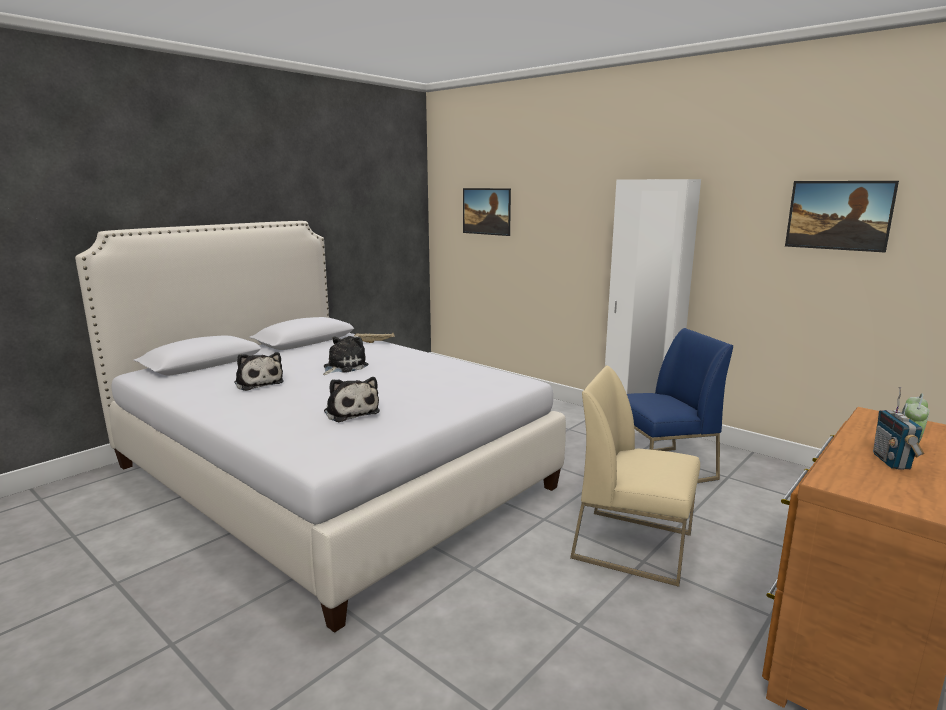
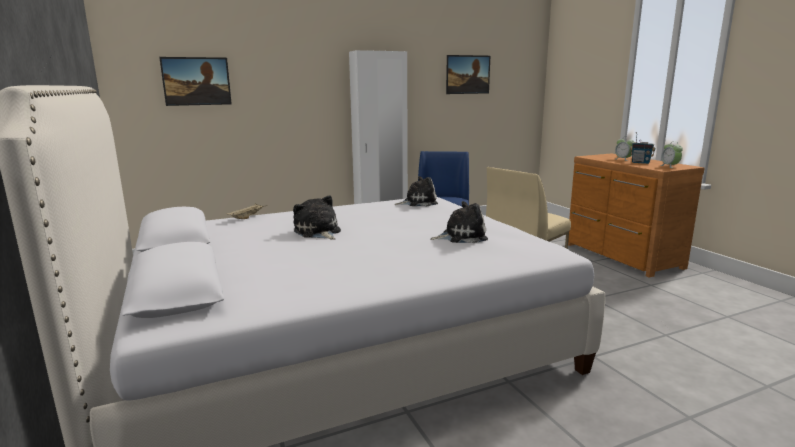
camera: 65 degrees left, 0 degrees up
(258, 383) = (324, 263): plush toy -> plush toy (418, 202)
(897, 491) = (670, 166): none -> alarm clock

